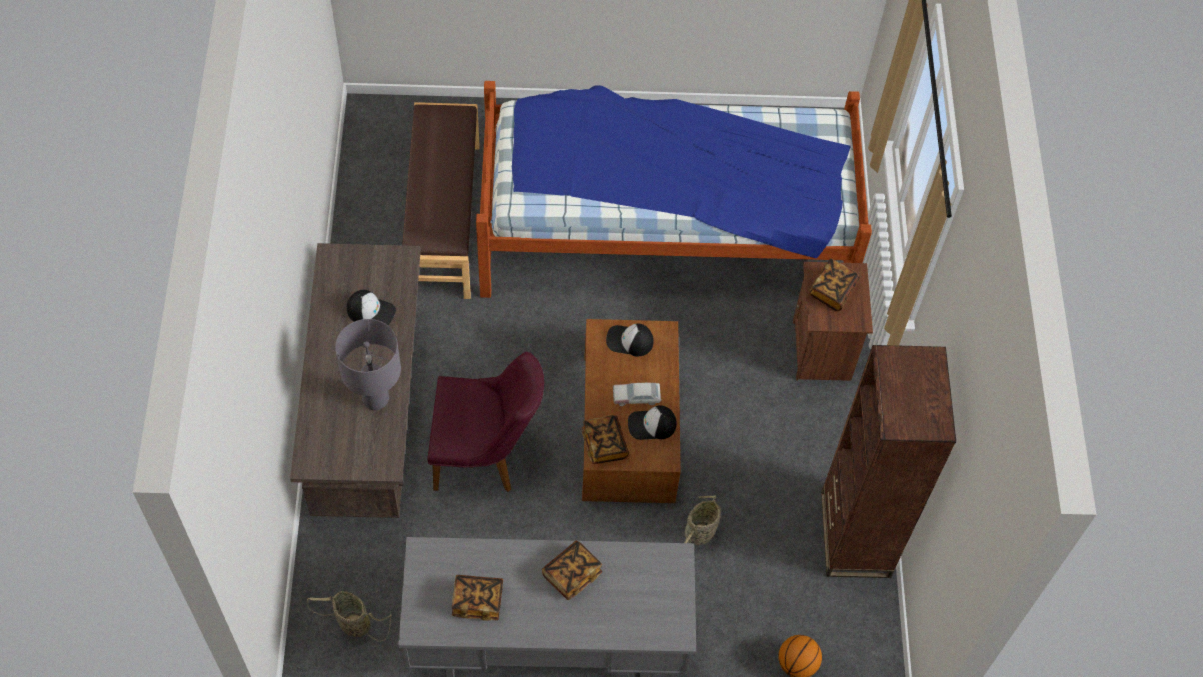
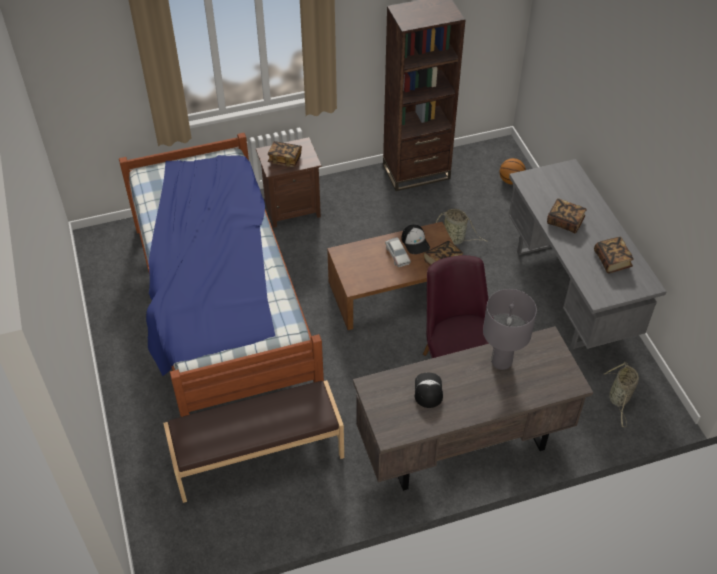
camera: 105 degrees left, 10 degrees down
(629, 341) = (355, 269): cap -> none

